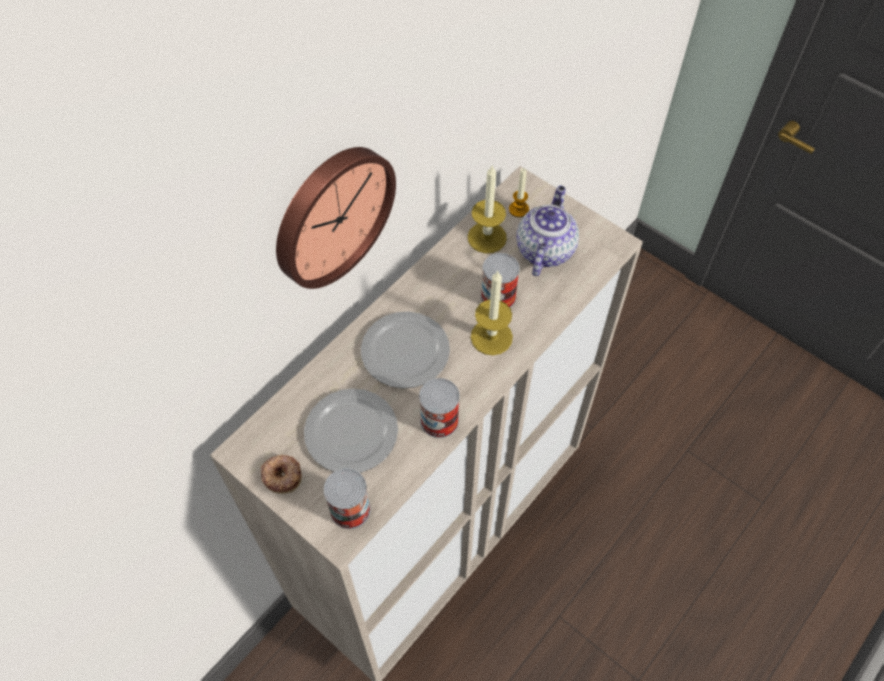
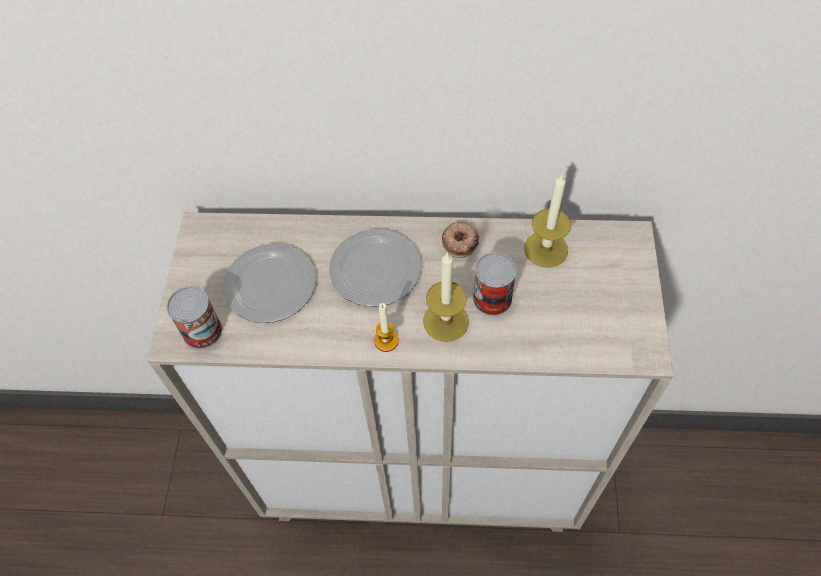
camera: 55 degrees right, 0 degrees up
(282, 475) = (199, 267): donut -> donut (460, 241)
(331, 214) = (369, 95): wall clock -> none
(439, 420) = (330, 338): can -> none
(518, 209) = (601, 252): candle -> candle (386, 341)
(544, 249) = (578, 300): teapot -> none

